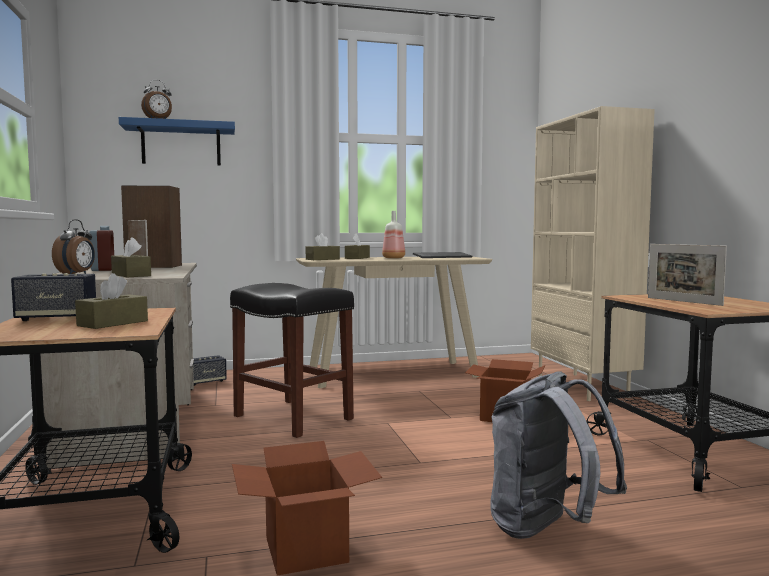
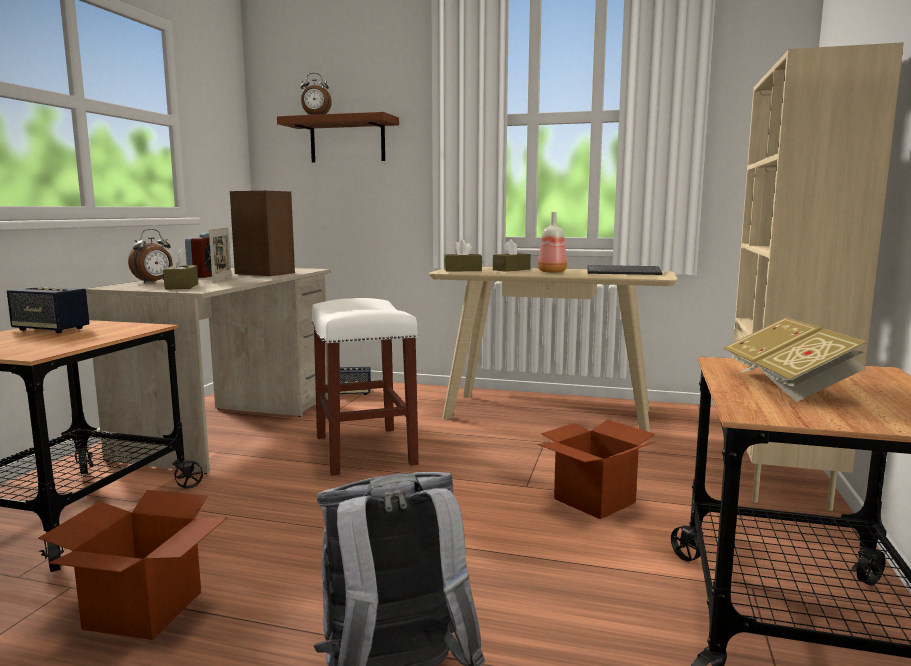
camera: 30 degrees right, 5 degrees up
(113, 323) = (58, 341): brown tissue box -> none
(181, 145) = (347, 140): blue shelf -> brown shelf
(294, 417) = (366, 450): black stool -> white stool
(683, 301) = (788, 385): picture frame -> book

